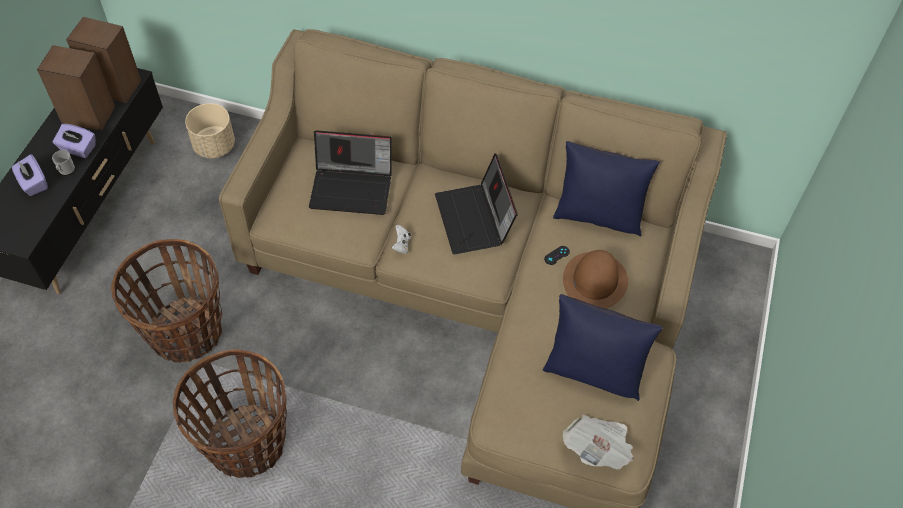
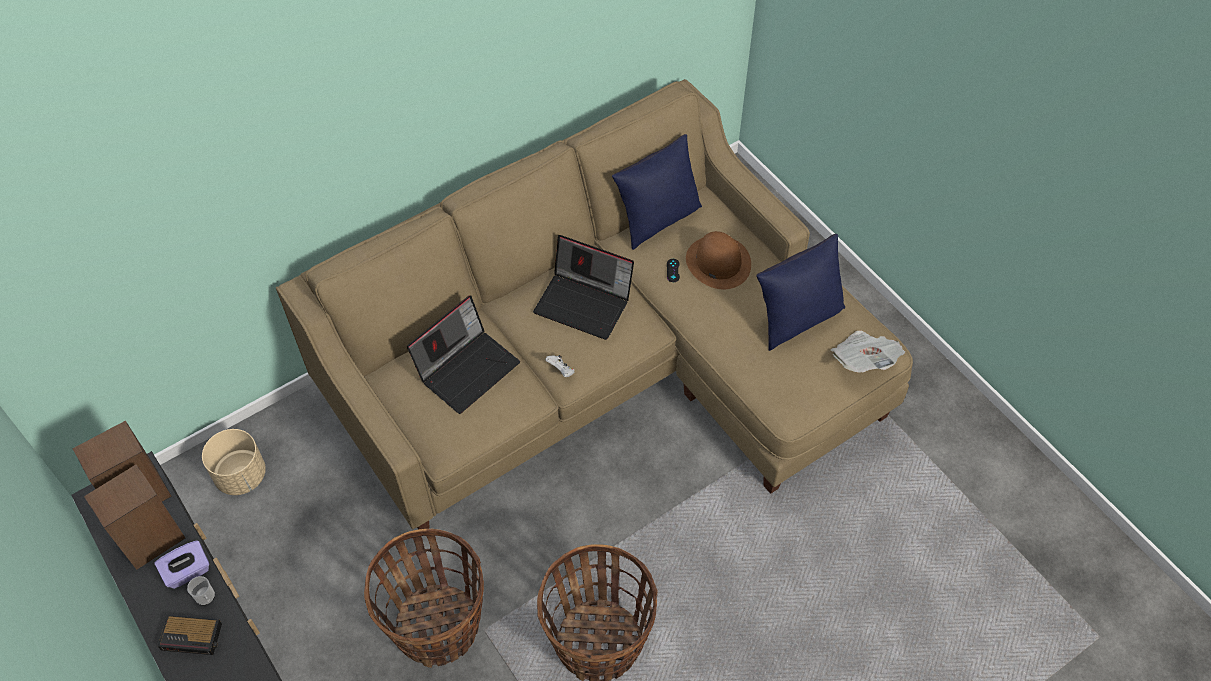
camera: 50 degrees left, 0 degrees up
(33, 183) = (193, 637): purple tissue box -> alarm clock

